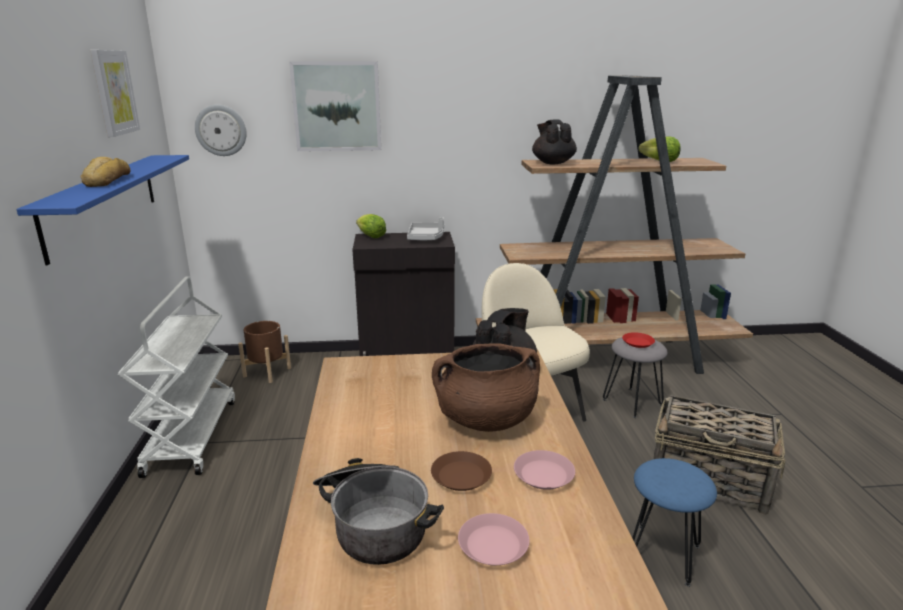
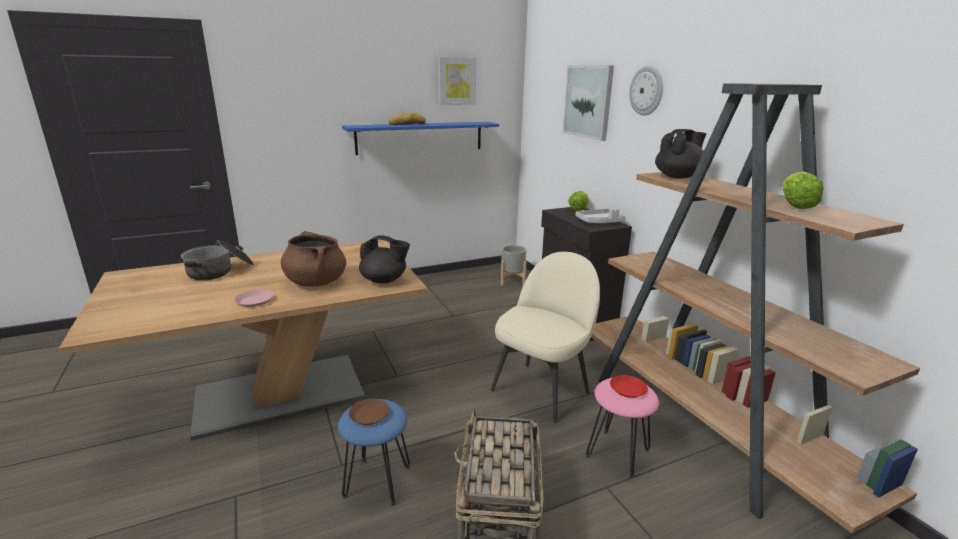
camera: 70 degrees right, 0 degrees up
(191, 435) = (431, 281): white cart -> none
(221, 130) = (539, 112): wall clock -> wall clock (646, 91)
(267, 372) = (512, 281): brown planter -> grey planter
(461, 476) = (256, 282): brown plate -> brown plate (369, 415)
(493, 544) = (196, 294): pink plate -> none
(633, 402) = (618, 453): grey stool -> pink stool

